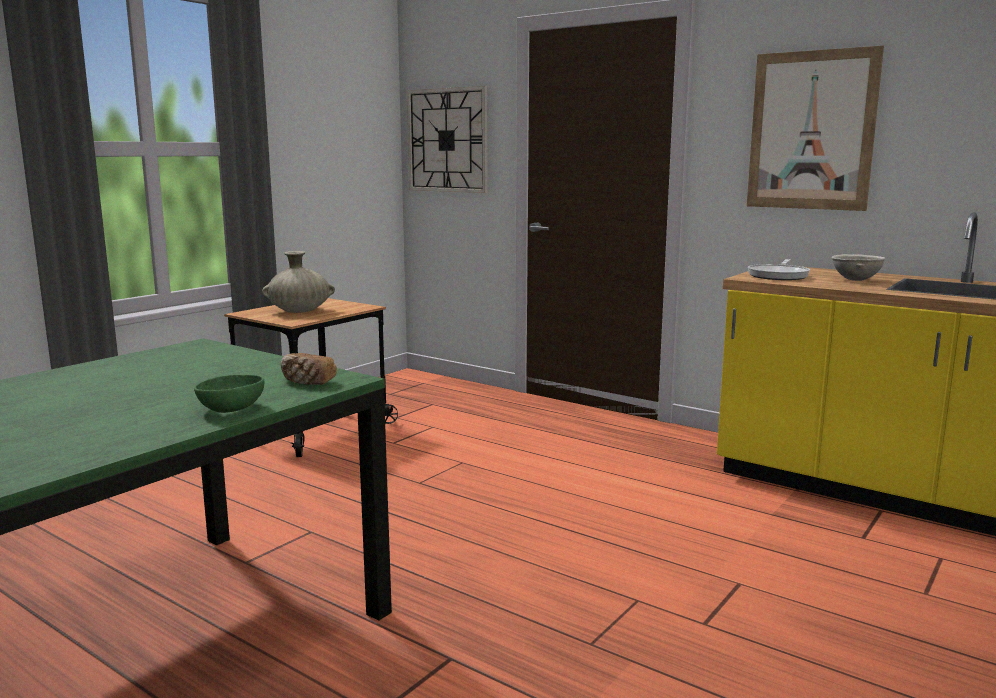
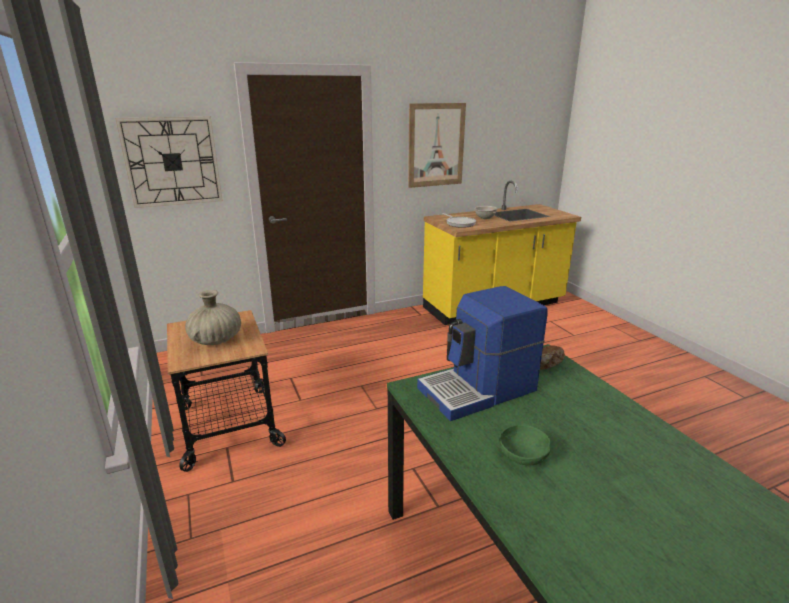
camera: 60 degrees left, 10 degrees up
(207, 364) = (479, 390): none -> coffee machine
(230, 409) = (599, 395): green bowl -> green bowl (522, 457)

